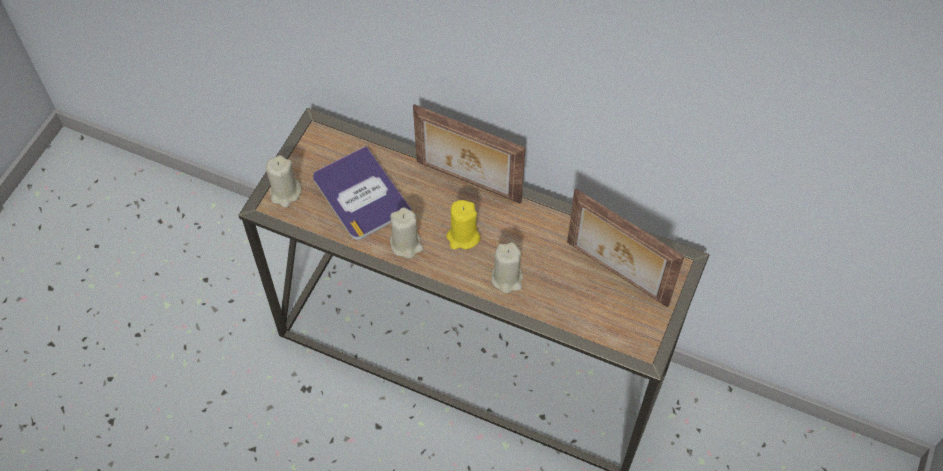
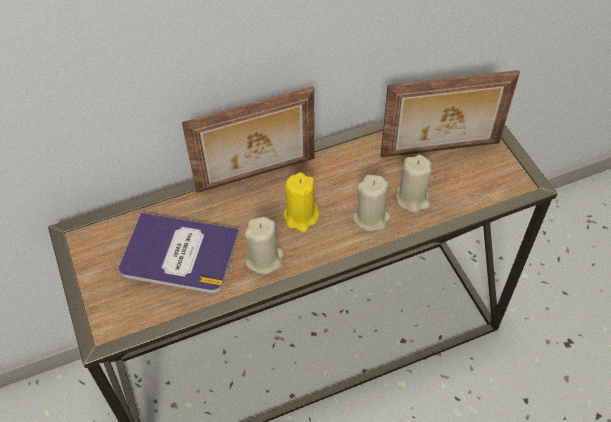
camera: 45 degrees left, 5 degrees down
(285, 193) = (109, 308): beige candle -> beige candle (413, 198)

